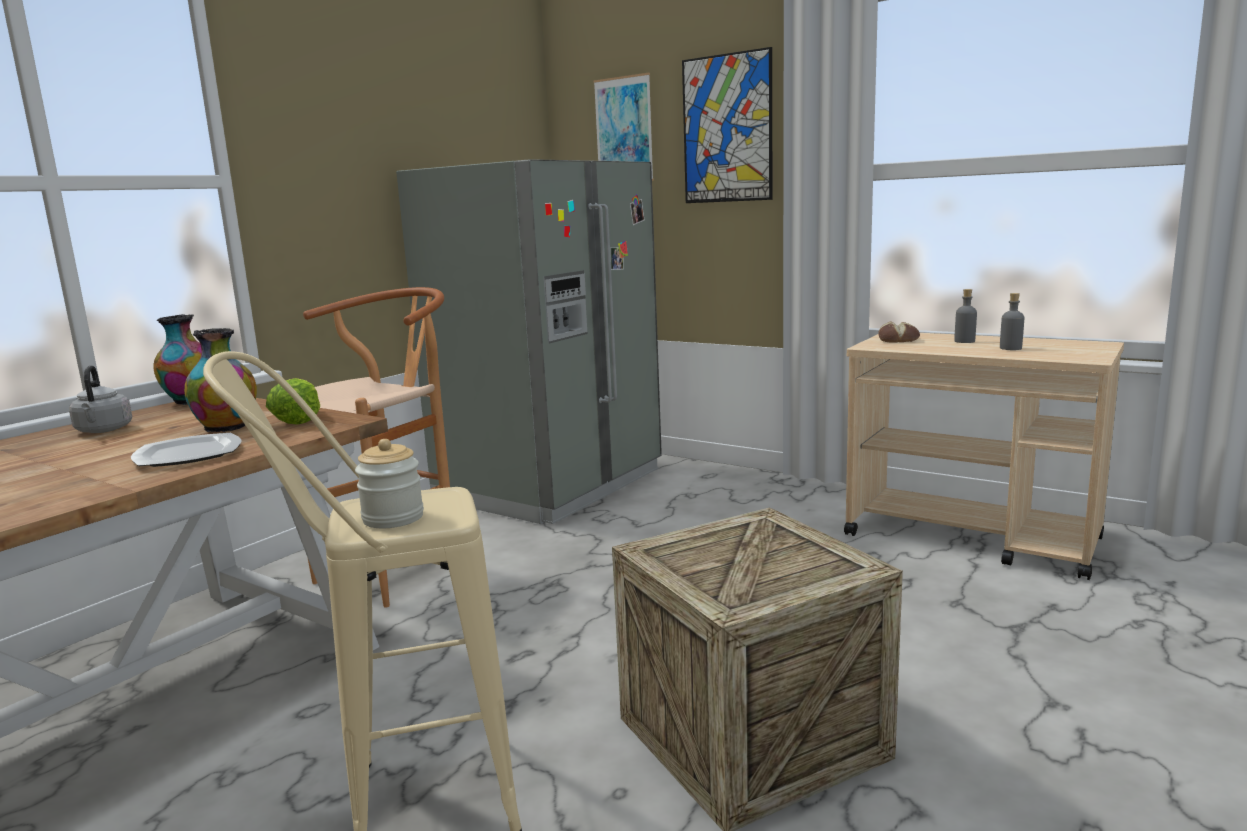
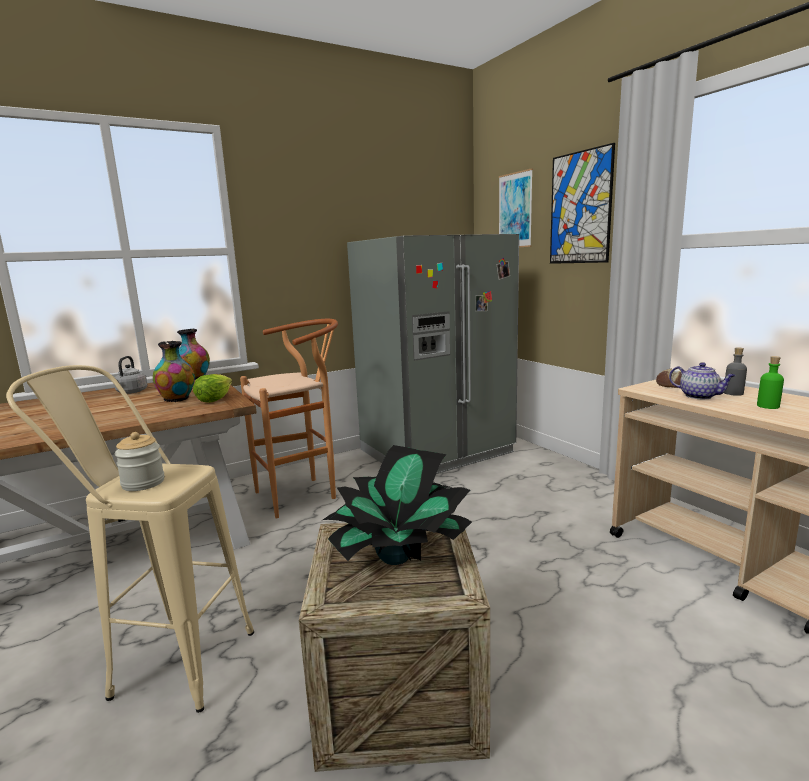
camera: 25 degrees right, 0 degrees up
(187, 454) = (132, 415): plate -> none
(752, 555) = (396, 558): none -> potted plant
(938, 347) = (700, 396): none -> teapot
(1010, 348) = (768, 406): grey bottle -> green bottle

